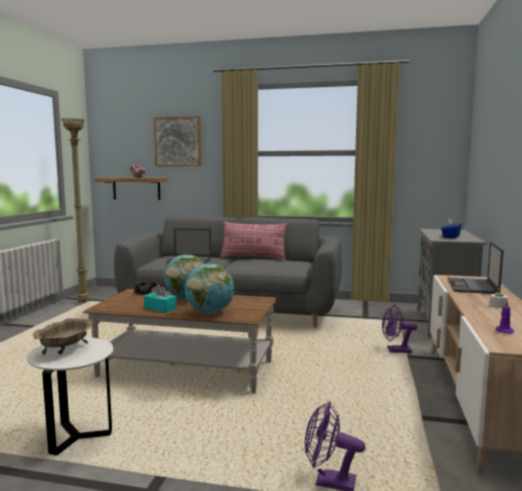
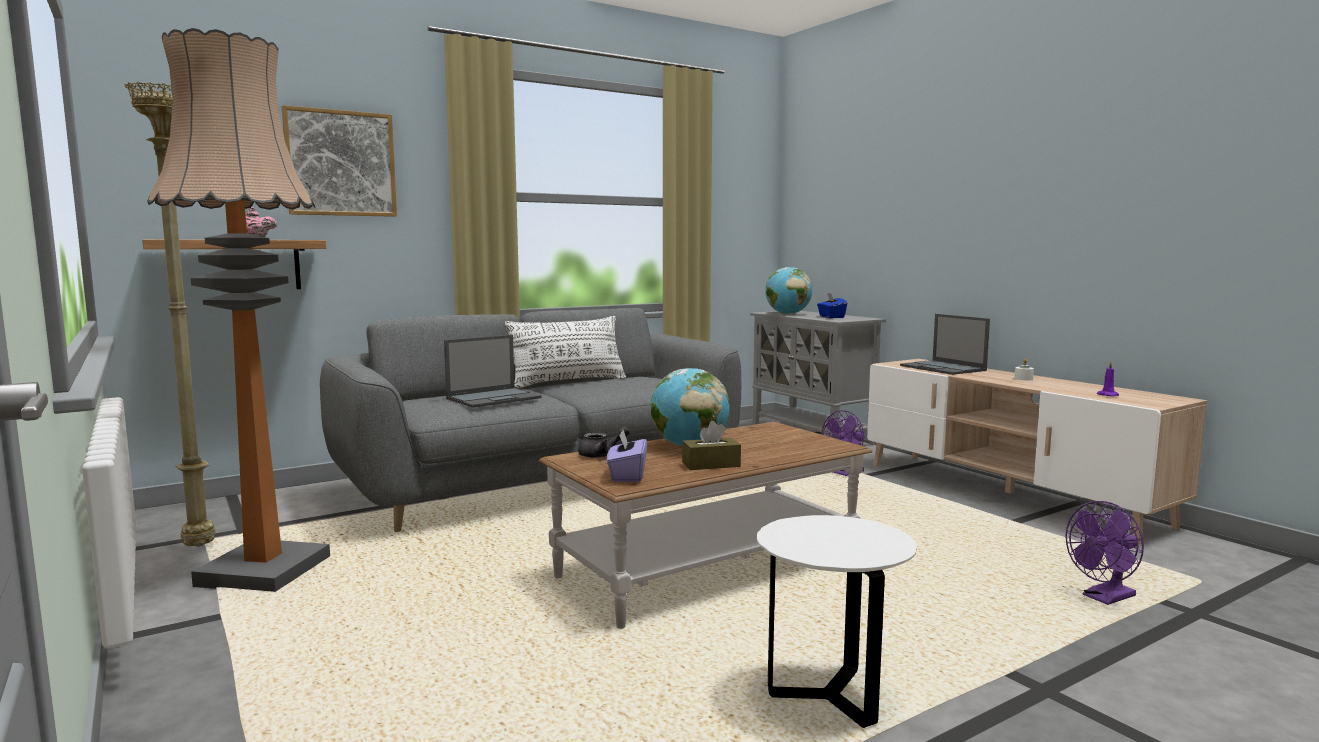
camera: 45 degrees left, 0 degrees up
(65, 350) = (824, 540): beige bowl -> none
(75, 316) = (264, 571): none -> floor lamp
(117, 303) = (627, 476): none -> purple tissue box
(160, 308) = (711, 464): turquoise tissue box -> brown tissue box
(210, 312) = (786, 452): globe -> globe (787, 314)
(253, 258) = (568, 382): pink pillow -> white pillow

